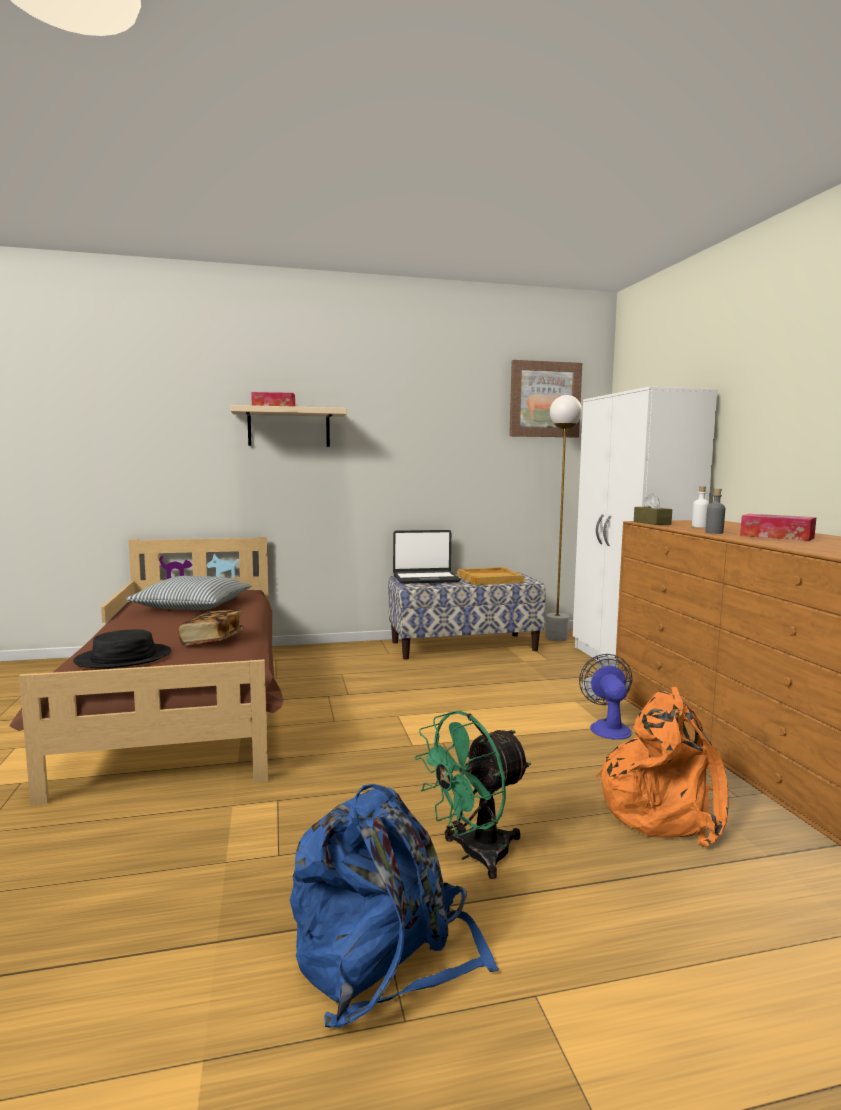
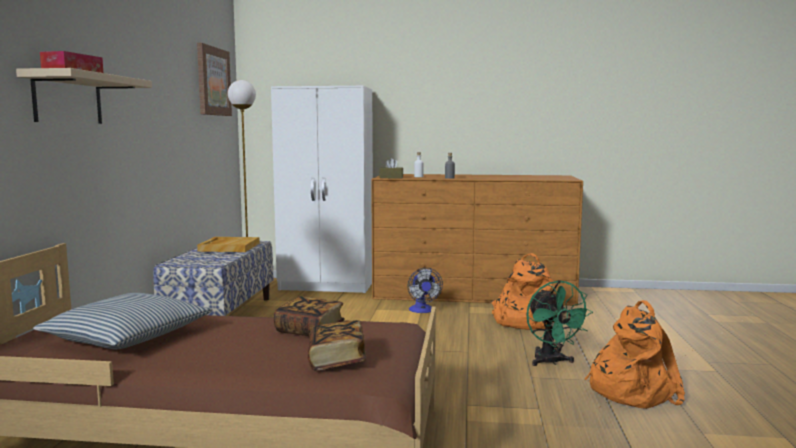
camera: 70 degrees left, 0 degrees up
(124, 658) = (336, 360): black hat -> book
(384, 955) = (630, 391): blue backpack -> orange backpack
(426, 579) = (193, 258): laptop -> none
(608, 727) = (422, 310): fan -> fan turned 120 degrees counterclockwise
(776, 536) = (473, 177): tissue box -> none

